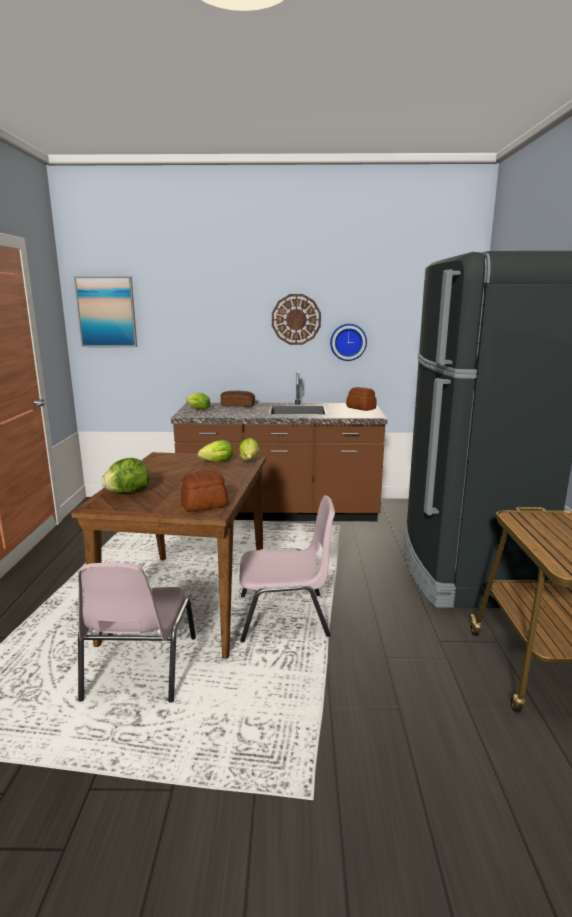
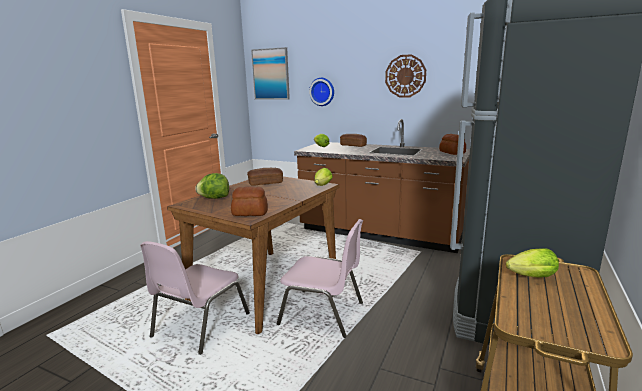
camera: 25 degrees right, 0 degrees up
(171, 464) = (265, 183): none -> bread
(215, 462) = (297, 184): lettuce -> lettuce (529, 277)
(348, 342) = (449, 95): wall clock -> wall clock (322, 91)

